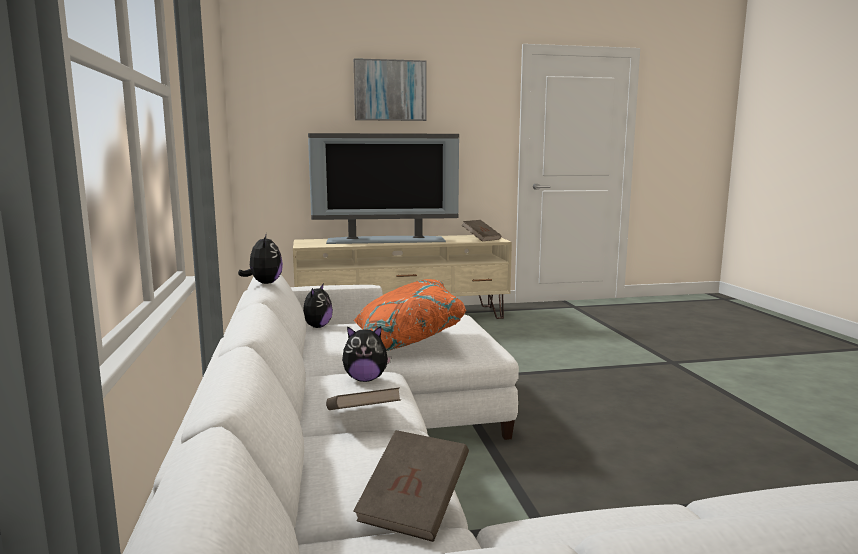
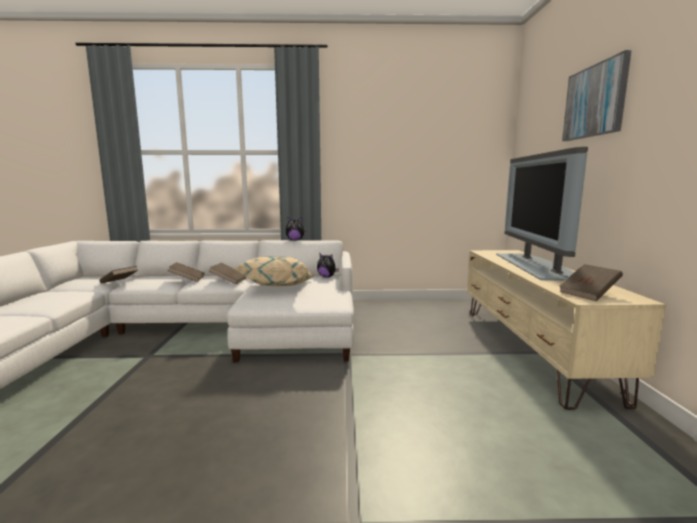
camera: 100 degrees right, 0 degrees up
(365, 379) = (229, 281): plush toy -> brown book
(405, 340) = (278, 287): orange pillow -> beige pillow

